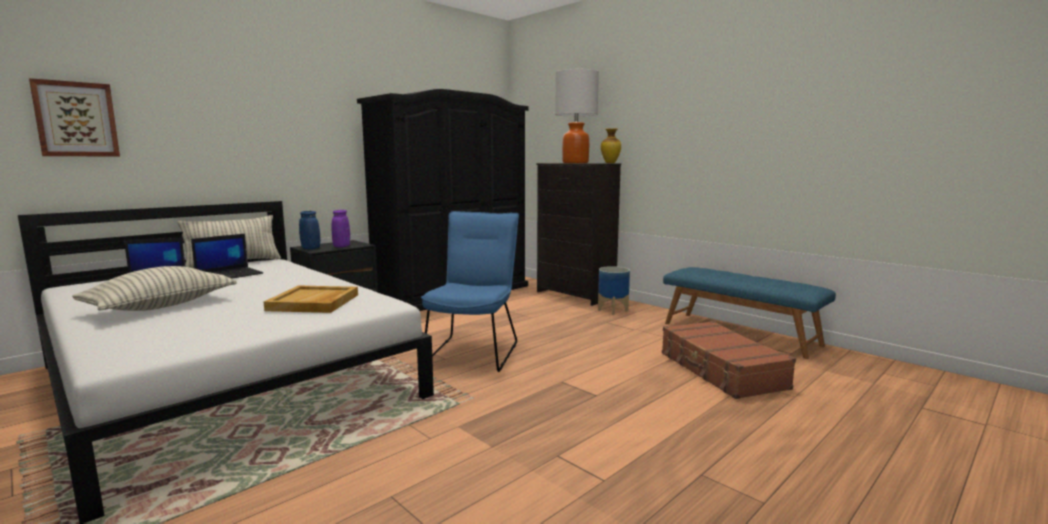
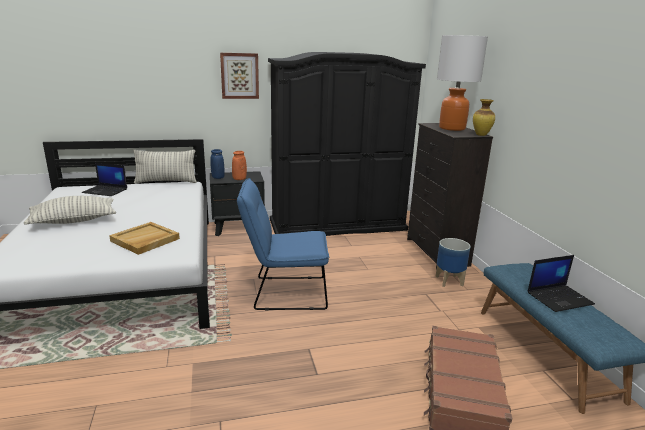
camera: 30 degrees right, 10 degrees up
(76, 119) = (73, 81): picture -> picture (239, 76)
(230, 275) = (143, 196): laptop -> laptop (559, 298)
(341, 246) = (239, 179): purple vase -> orange vase
(475, 351) = (284, 293): blue chair -> blue chair turned 135 degrees counterclockwise

